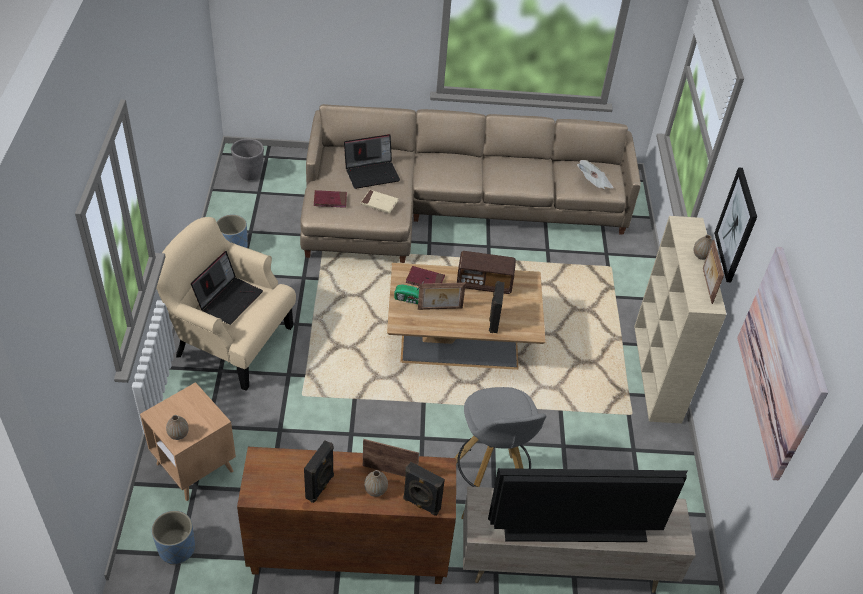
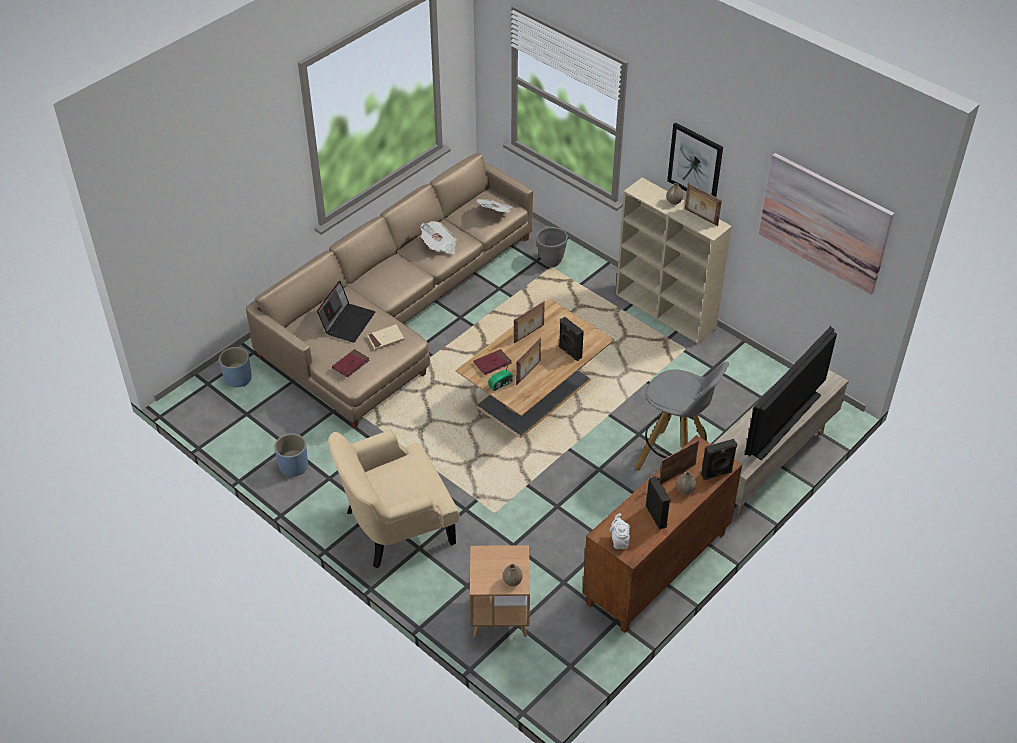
camera: 45 degrees left, 0 degrees up
(177, 548) = (563, 665): blue planter -> blue planter (238, 378)
(229, 299) = (395, 484): laptop -> none
(249, 174) = (217, 407): grey planter -> grey planter (550, 261)
(263, 475) = (619, 541): none -> white teapot
(484, 283) = (529, 334): radio -> picture frame
(515, 174) = (439, 246): none -> newspaper

